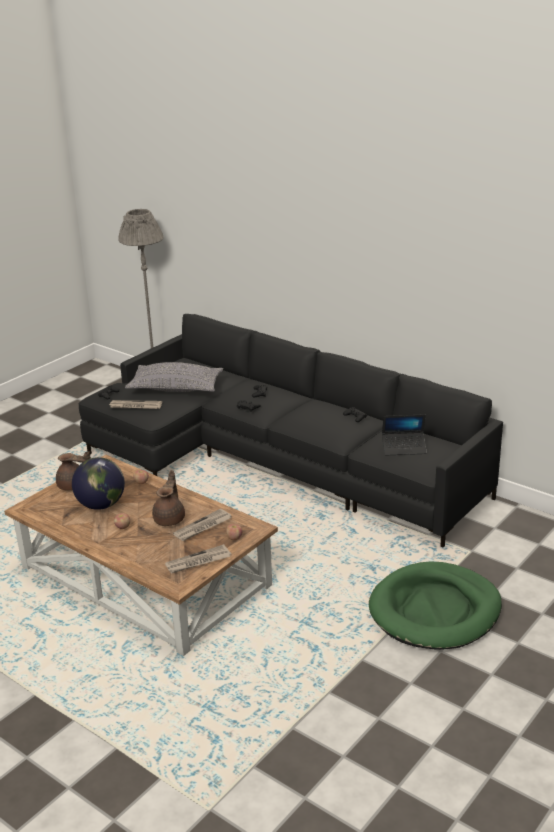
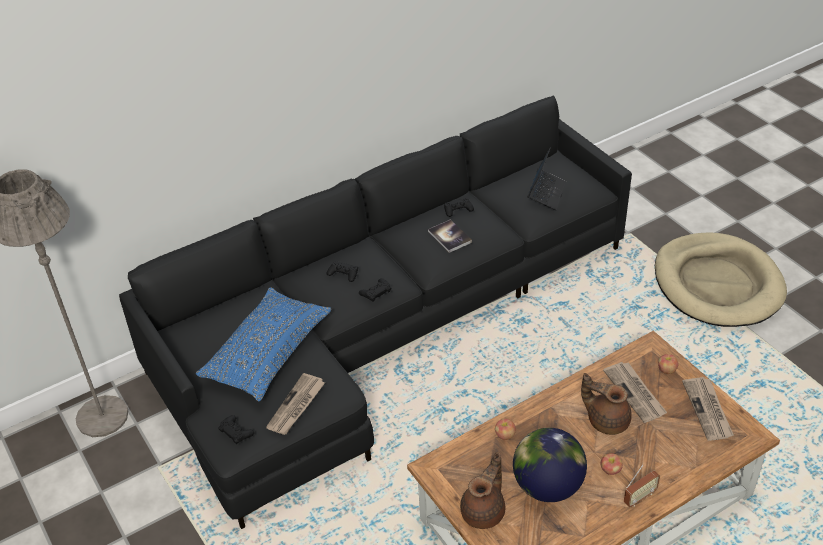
camera: 70 degrees left, 15 degrees up
(101, 542) = (639, 497): none -> radio
(176, 388) = (267, 353): grey pillow -> blue pillow
(320, 419) = (449, 237): none -> book
(435, 610) = (717, 284): green dog bed -> beige dog bed

